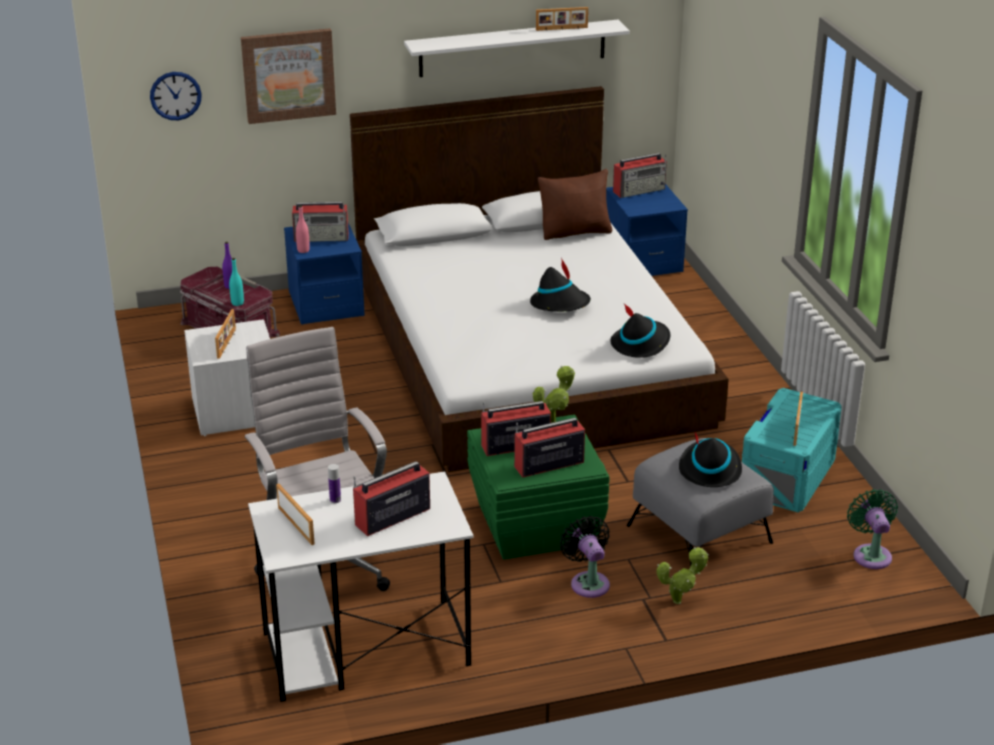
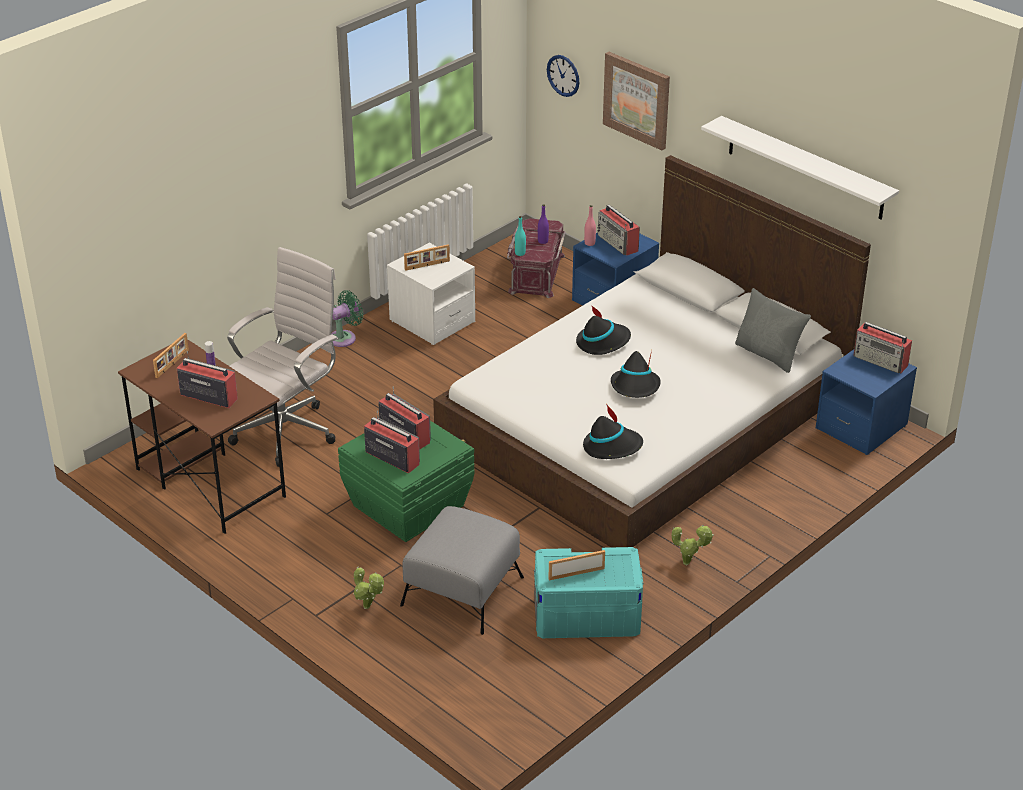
camera: 60 degrees right, 5 degrees up
(364, 650) = (209, 482): white desk -> brown desk
(554, 421) = (453, 441): potted plant -> potted plant (689, 563)
(561, 29) = (837, 171): picture frame -> none
(575, 232) = (768, 354): brown pillow -> grey pillow
(588, 582) = (357, 555): black fan -> none
(709, 469) = (461, 540): black hat -> black hat (603, 342)
(871, 554) = (510, 694): green fan -> green fan (345, 338)

